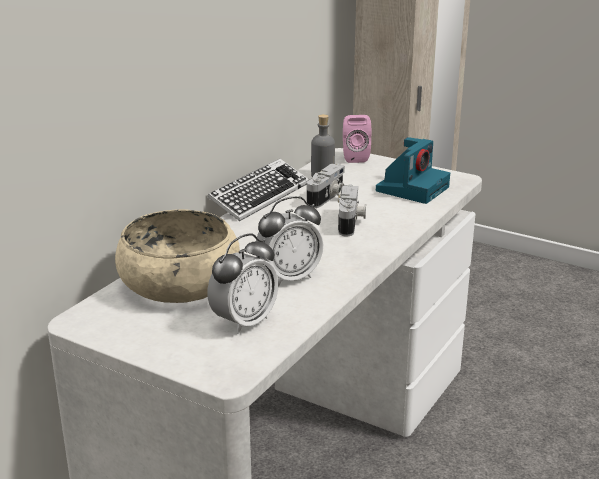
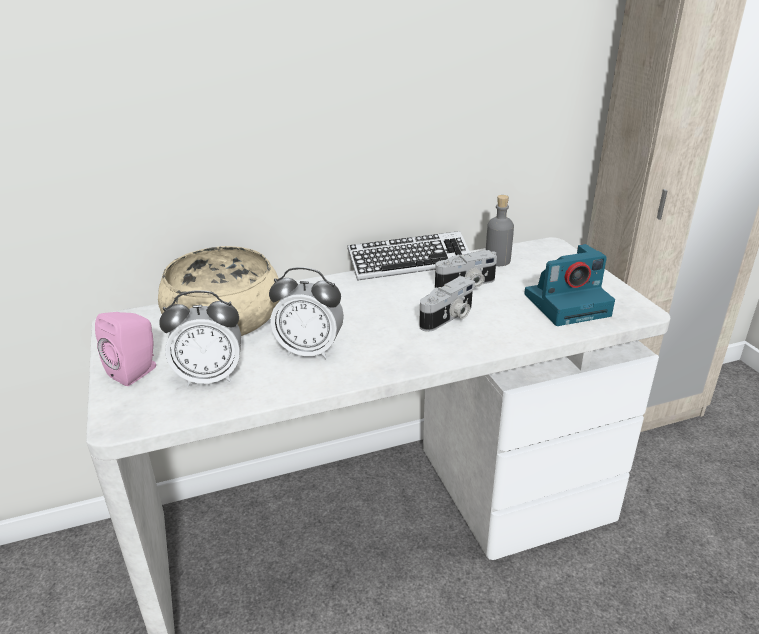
camera: 40 degrees right, 5 degrees up
(354, 157) = (557, 252): pink speaker -> pink speaker (137, 371)

